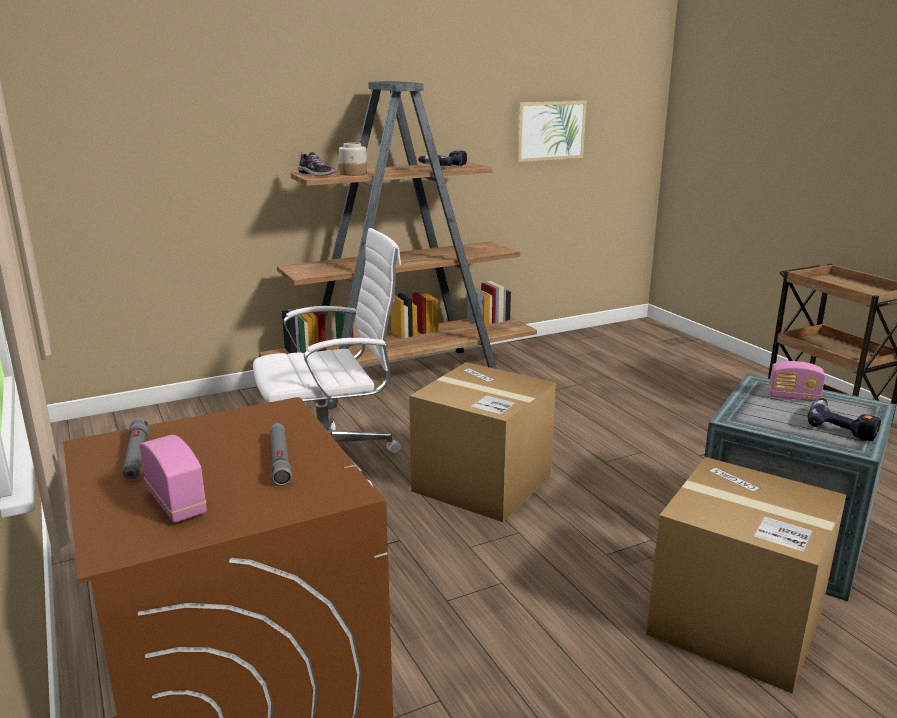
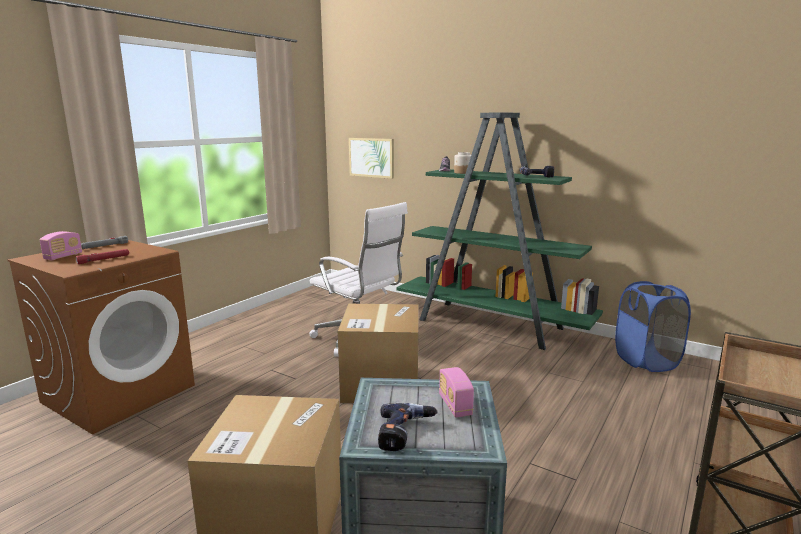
camera: 60 degrees right, 5 degrees down
(280, 459) = (104, 260): grey flashlight -> red flashlight
(404, 377) = (492, 325): brown bookcase -> green bookcase
(550, 130) = (675, 160): picture -> picture (371, 157)
(567, 348) = (646, 361): none -> blue laundry basket

